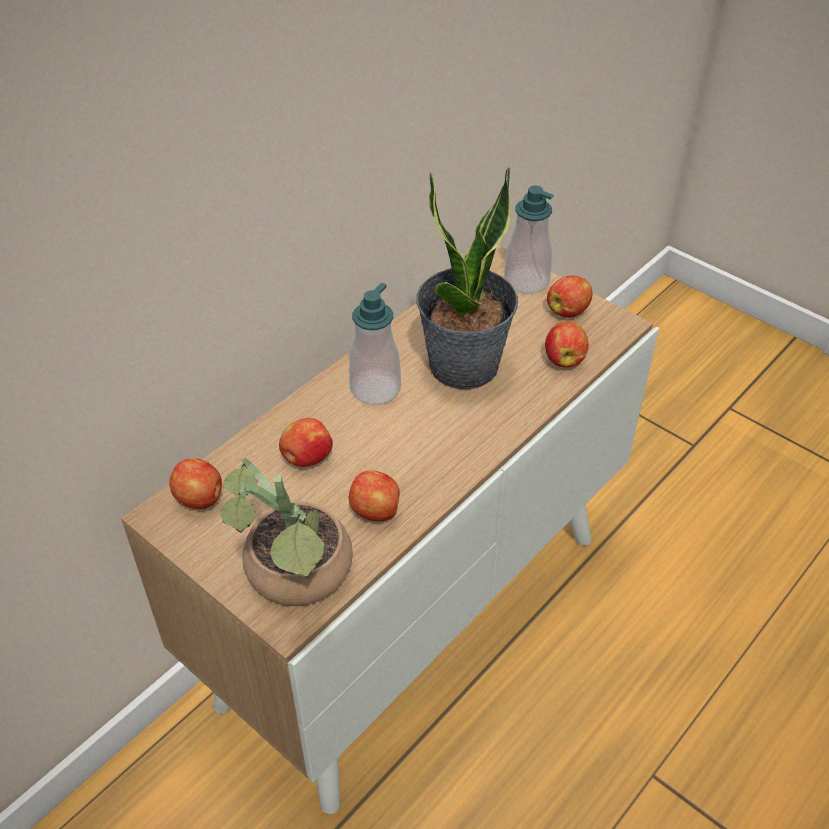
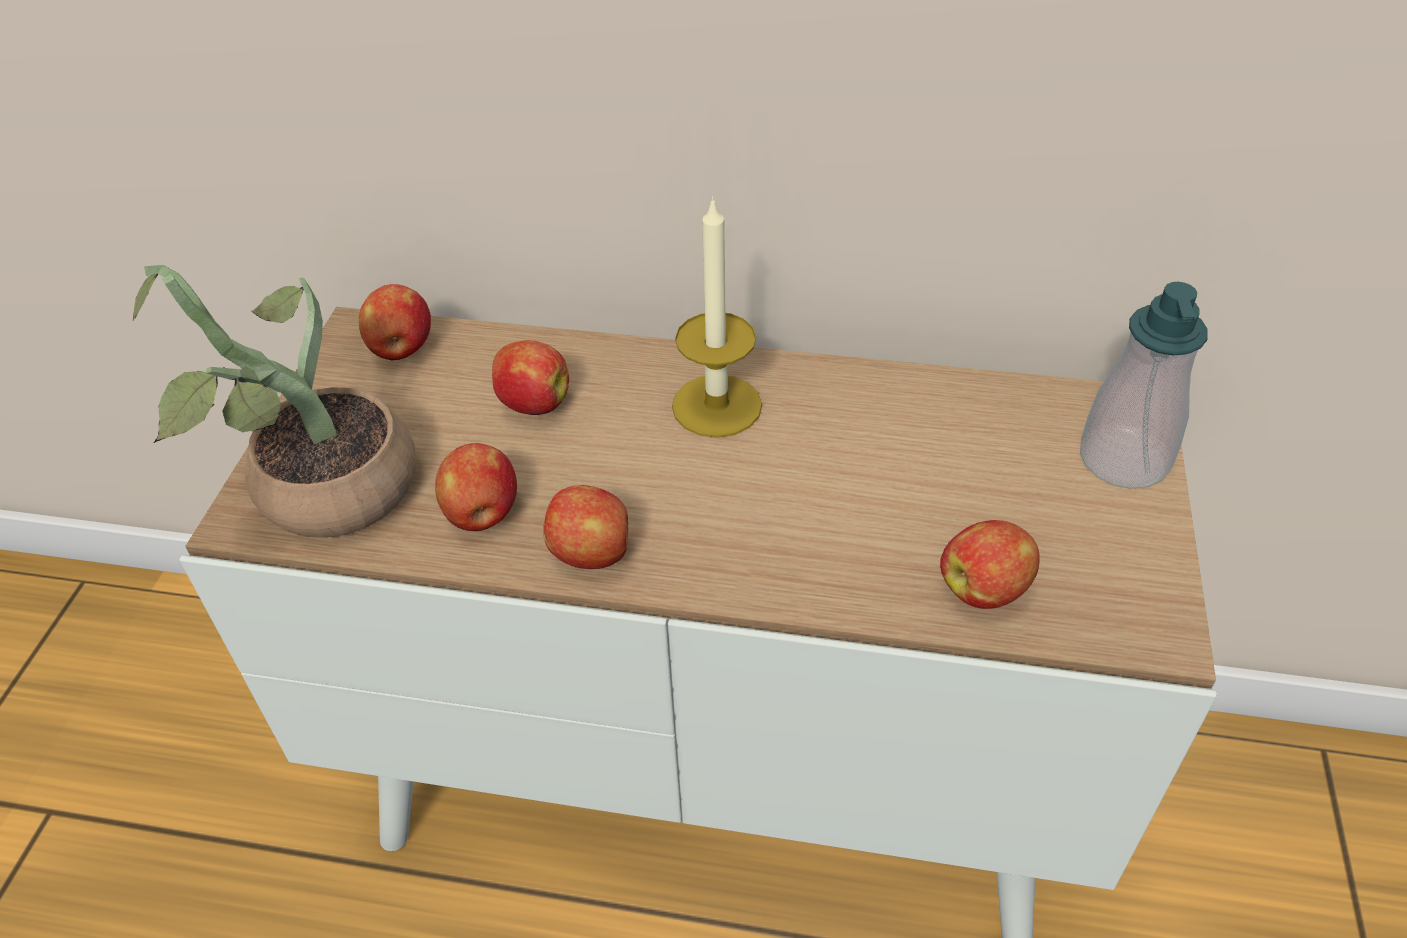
camera: 60 degrees right, 0 degrees up
(375, 389) = (717, 406): soap dispenser -> candle
(464, 366) = (849, 475): potted plant -> none
(568, 311) = (1110, 544): apple -> apple (592, 554)

